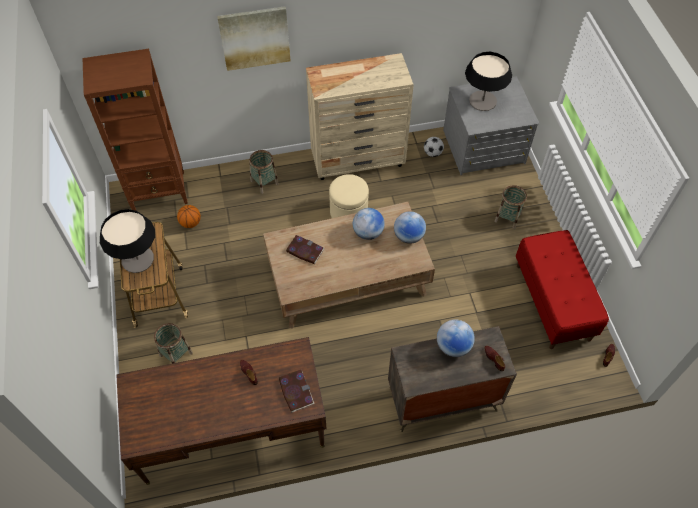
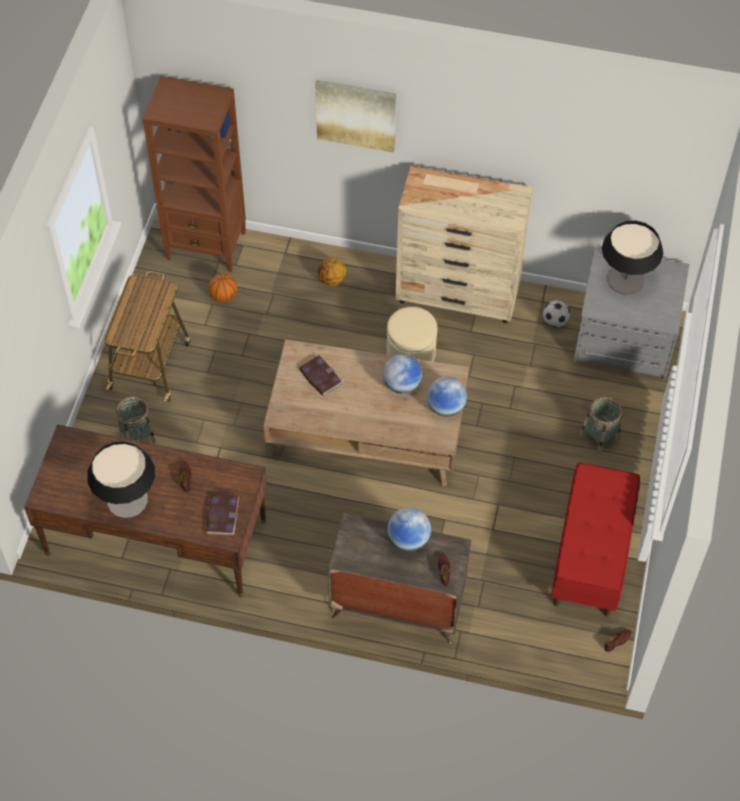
camera: 25 degrees right, 0 degrees up
(137, 259) = (134, 314): table lamp -> table lamp (127, 500)
(264, 182) = (331, 280): basket -> basketball

